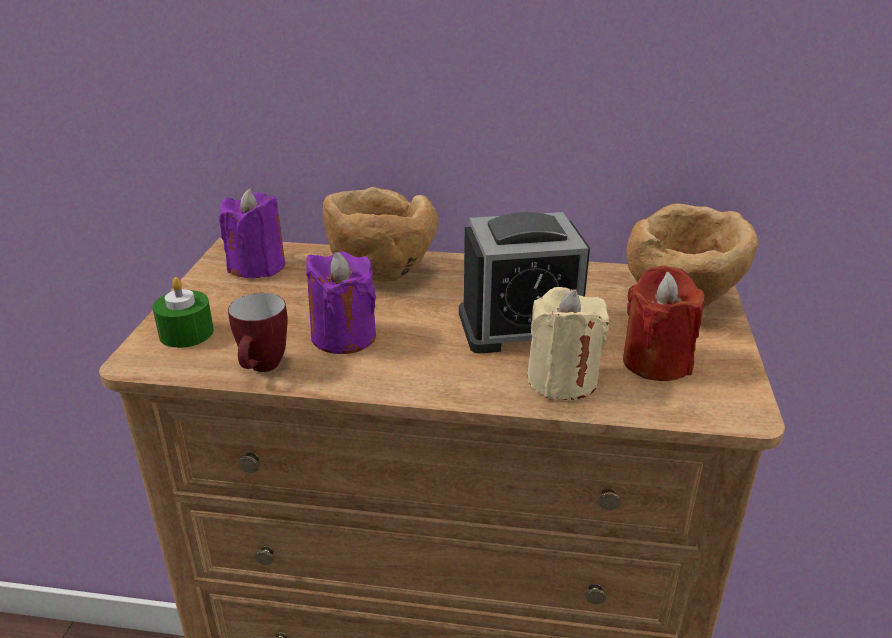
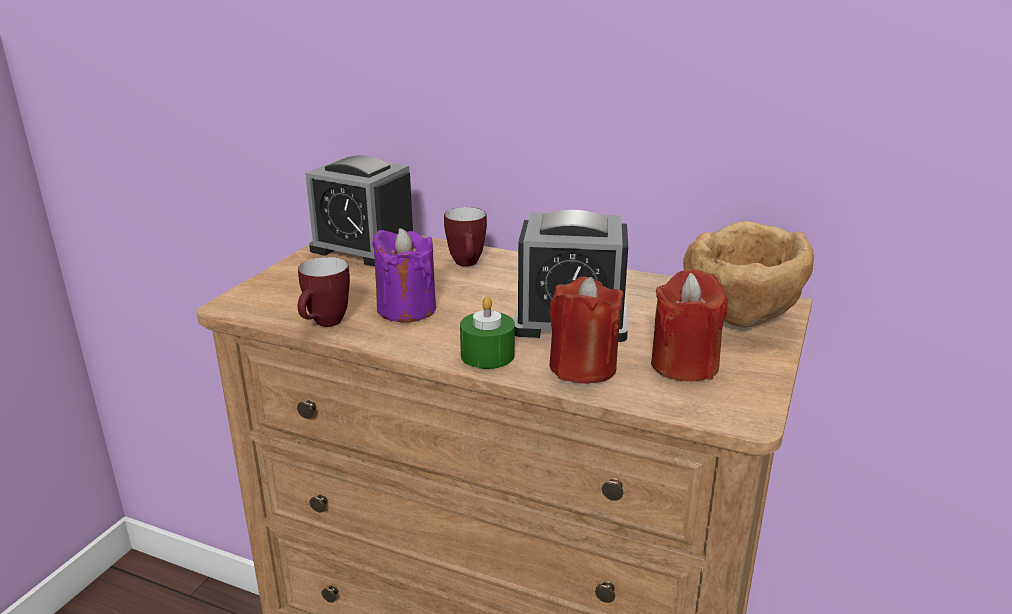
camera: 15 degrees right, 5 degrees down
(186, 333) = (278, 291): green candle -> green candle (487, 355)
(257, 267) = (364, 248): purple candle -> alarm clock
(381, 273) = (467, 265): brown bowl -> mug
(562, 380) = (583, 367): beige candle -> red candle

